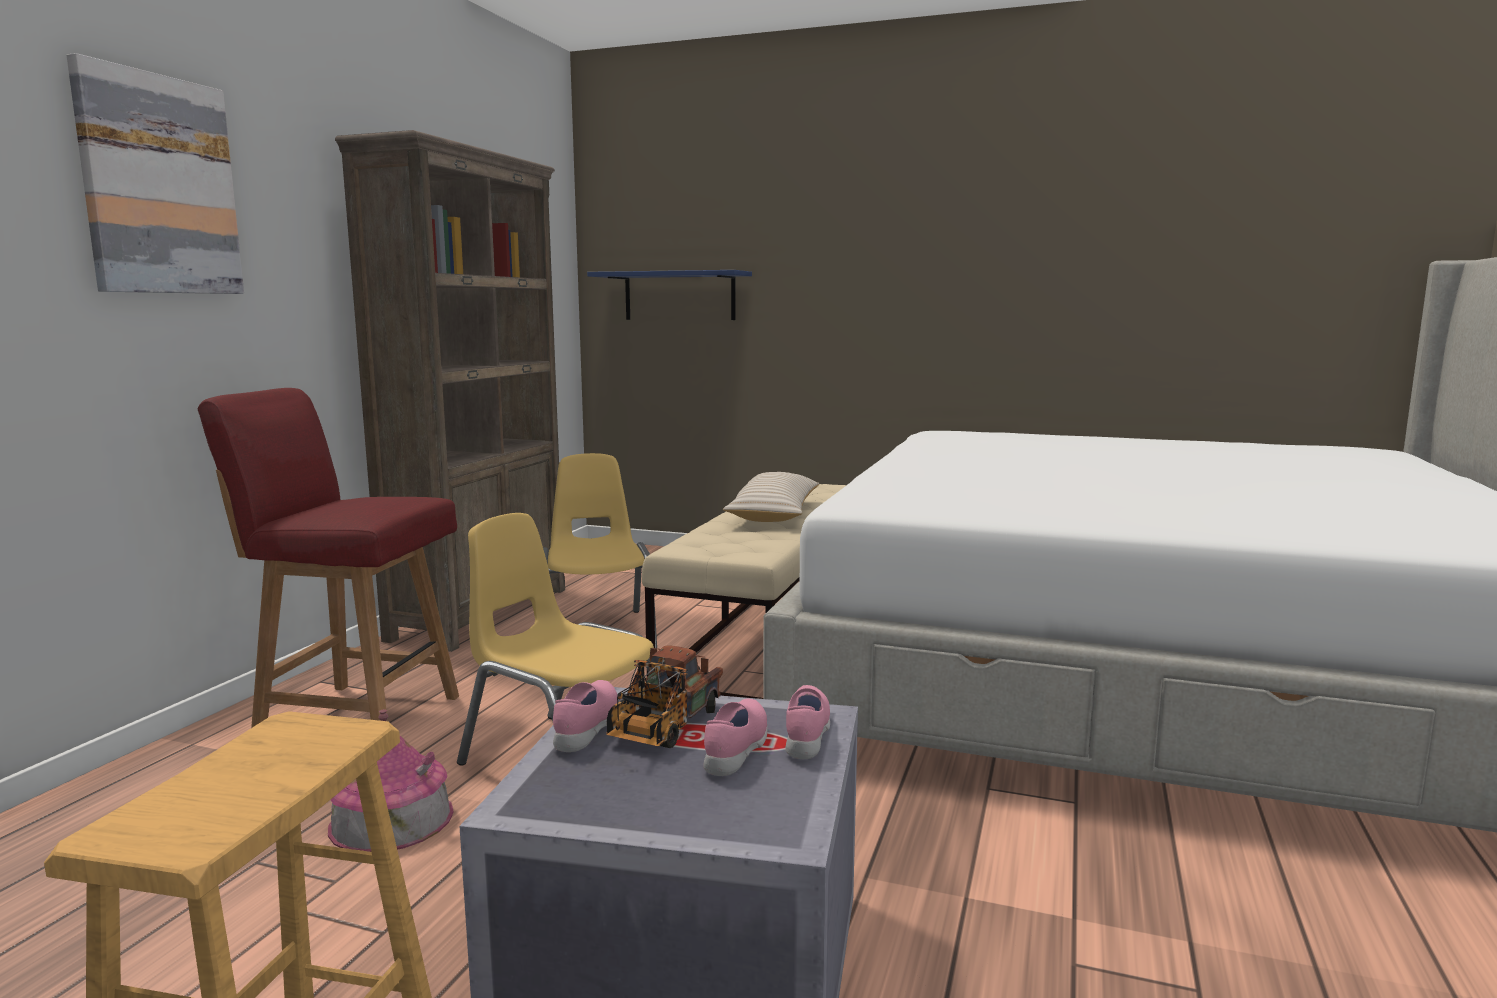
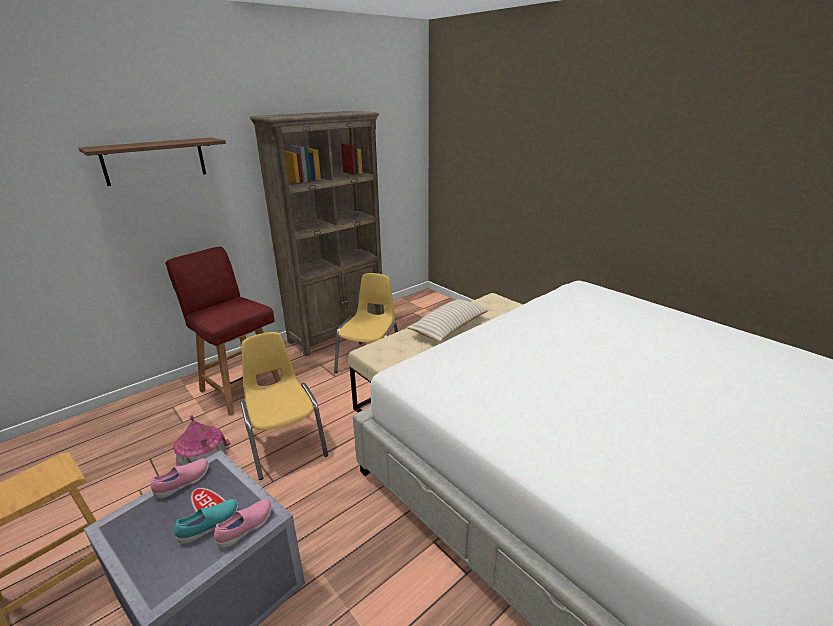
camera: 30 degrees right, 15 degrees up
(159, 185) = (154, 161): picture -> brown shelf
(661, 729) = (205, 496): toy truck -> none
(679, 296) = (471, 171): blue shelf -> none
(737, 751) = (210, 526): pink shoe -> turquoise shoe

